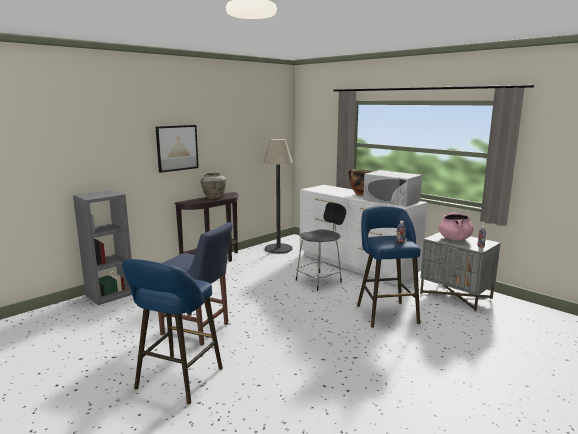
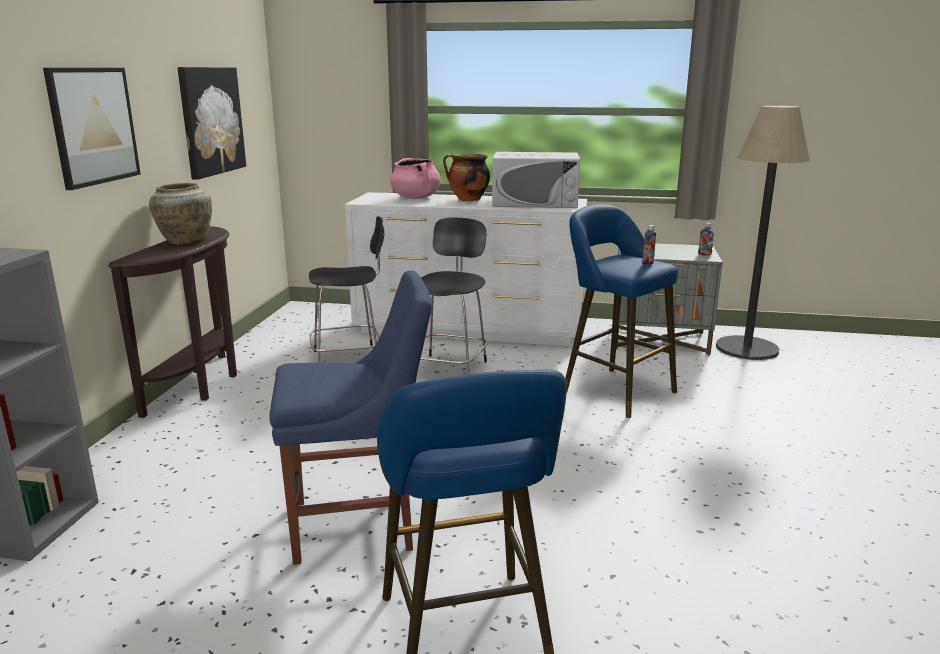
camera: 35 degrees left, 5 degrees up
(248, 145) = (211, 121): none -> picture
(278, 249) = (298, 332): floor lamp -> floor lamp (746, 348)
(283, 265) = (349, 359): none -> black chair
(455, 239) = (657, 251): pink cooking pot -> pink cooking pot (416, 198)

